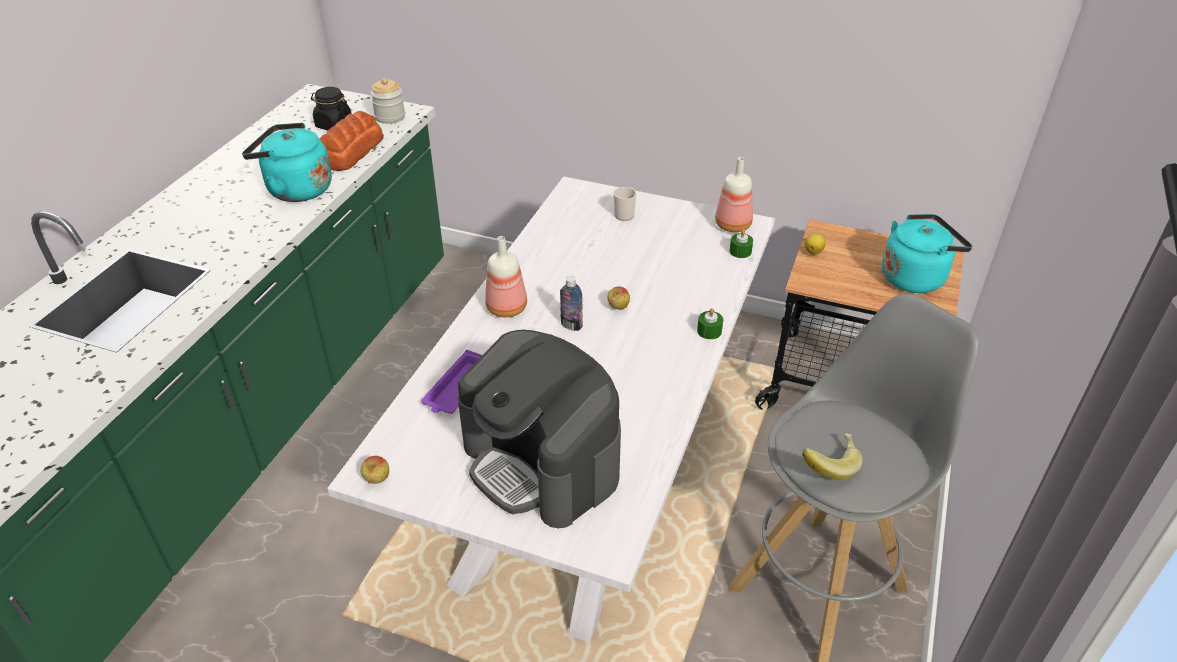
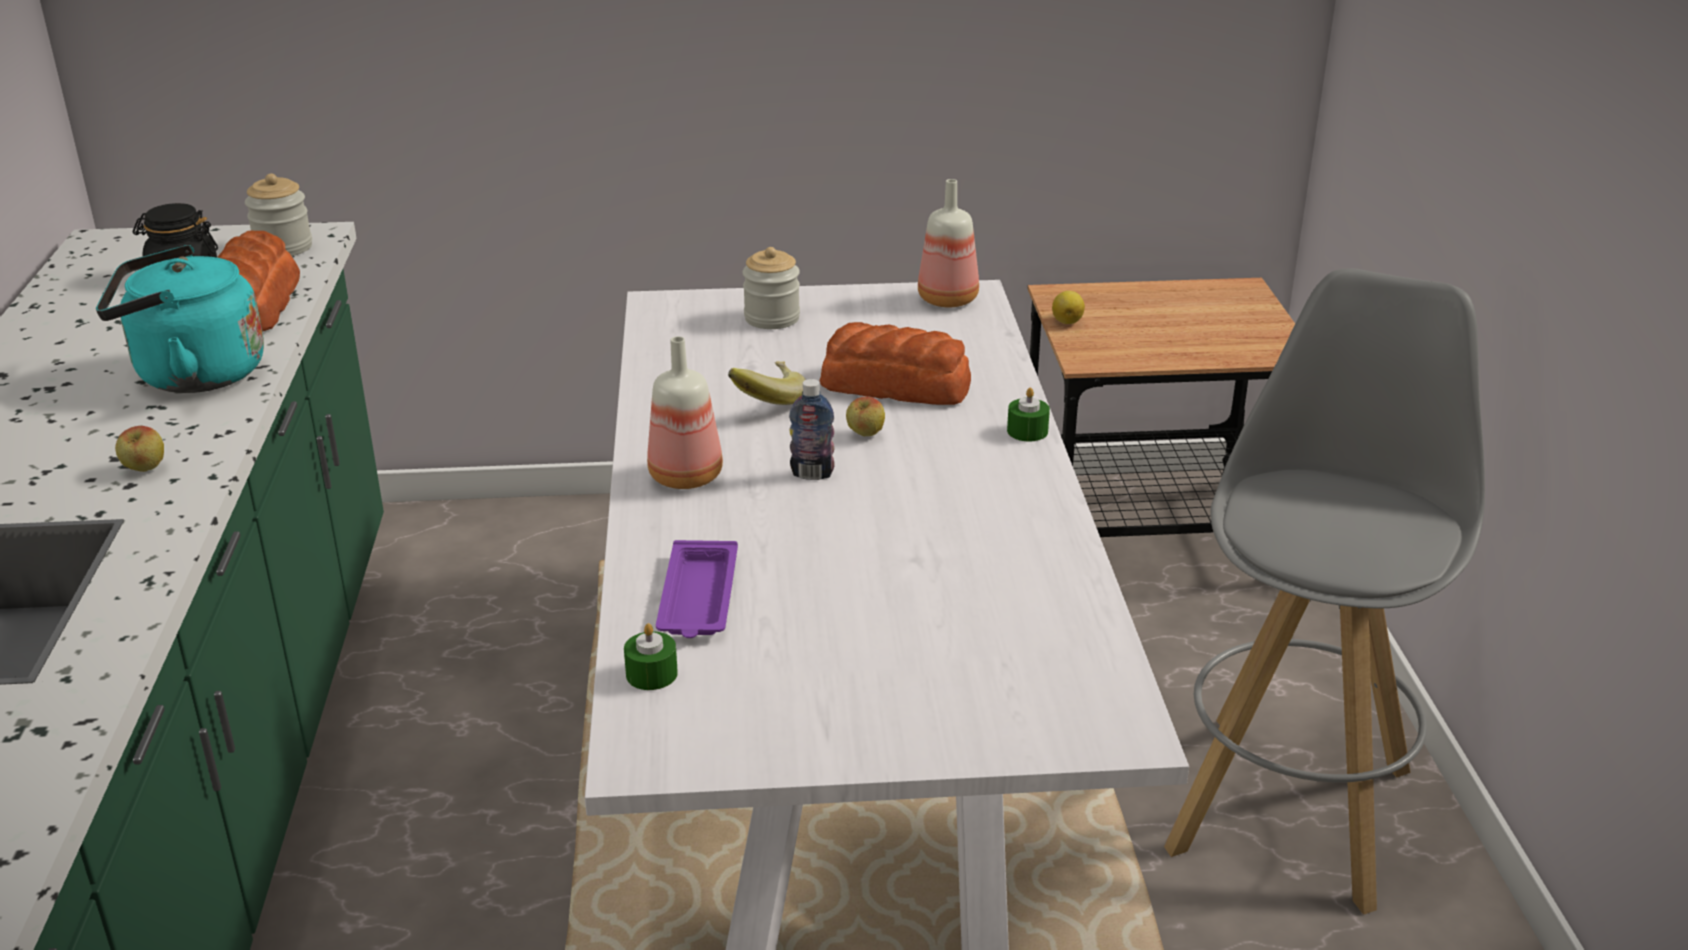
camera: 25 degrees left, 10 degrees down
(377, 480) = (667, 759): apple -> apple (145, 470)
(542, 462) = (923, 656): coffee machine -> none
(625, 214) = (772, 318): mug -> jar
(659, 278) = (896, 385): none -> bread
(740, 251) = (986, 328): green candle -> green candle (651, 674)
(828, 465) = (1328, 544): banana -> banana (766, 401)
(915, 277) = (1227, 321): turquoise kettle -> none

